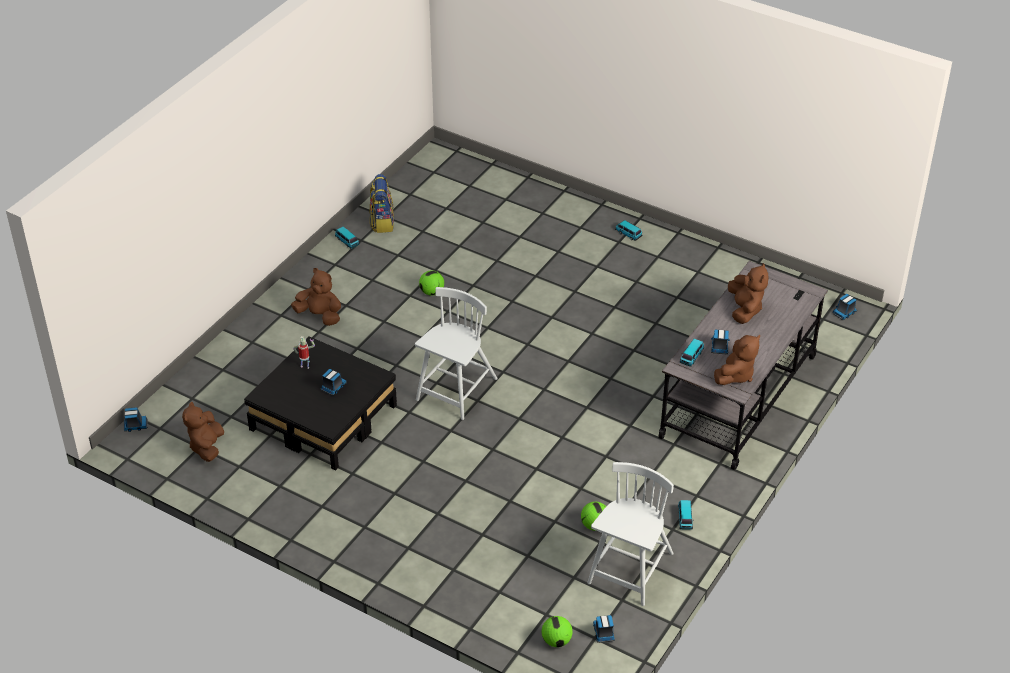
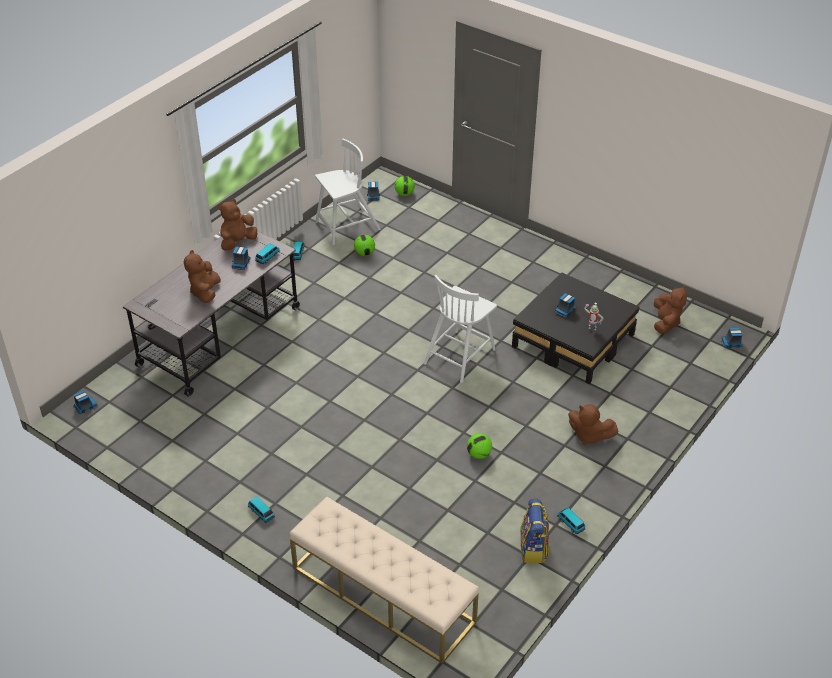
camera: 175 degrees left, 0 degrees up
(509, 185) = (382, 594): none -> beige bench
(630, 570) = (346, 227): white chair -> white chair turned 150 degrees counterclockwise

